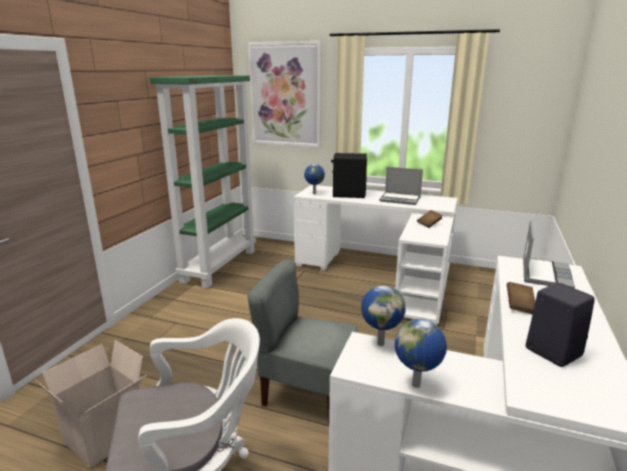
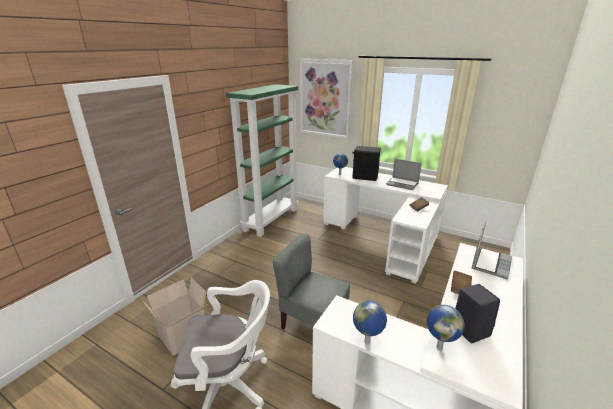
camera: 10 degrees right, 5 degrees up
(381, 343) = (353, 306): globe -> globe (439, 347)

